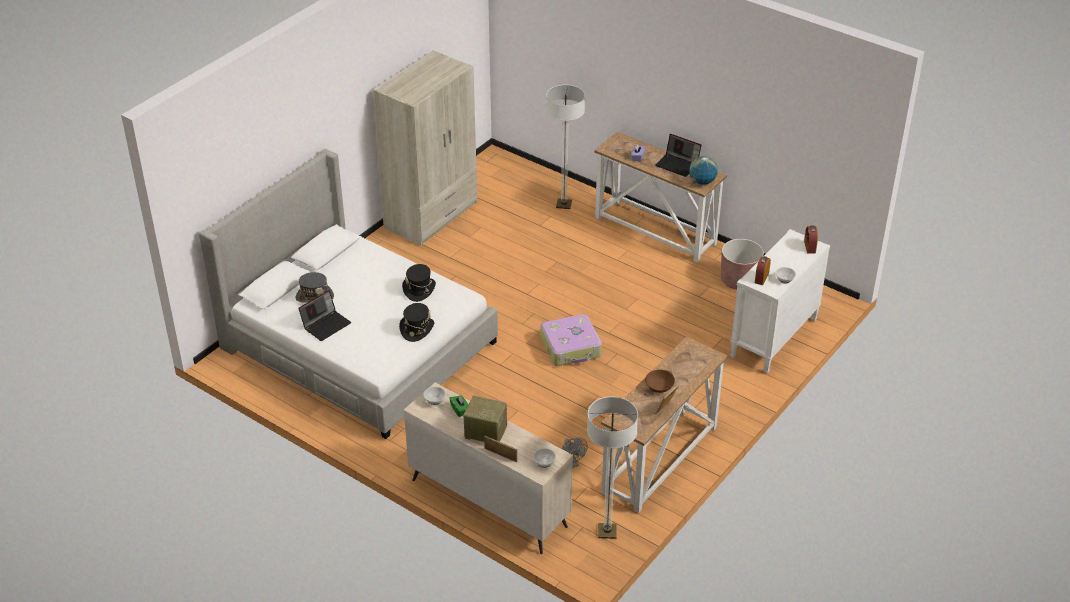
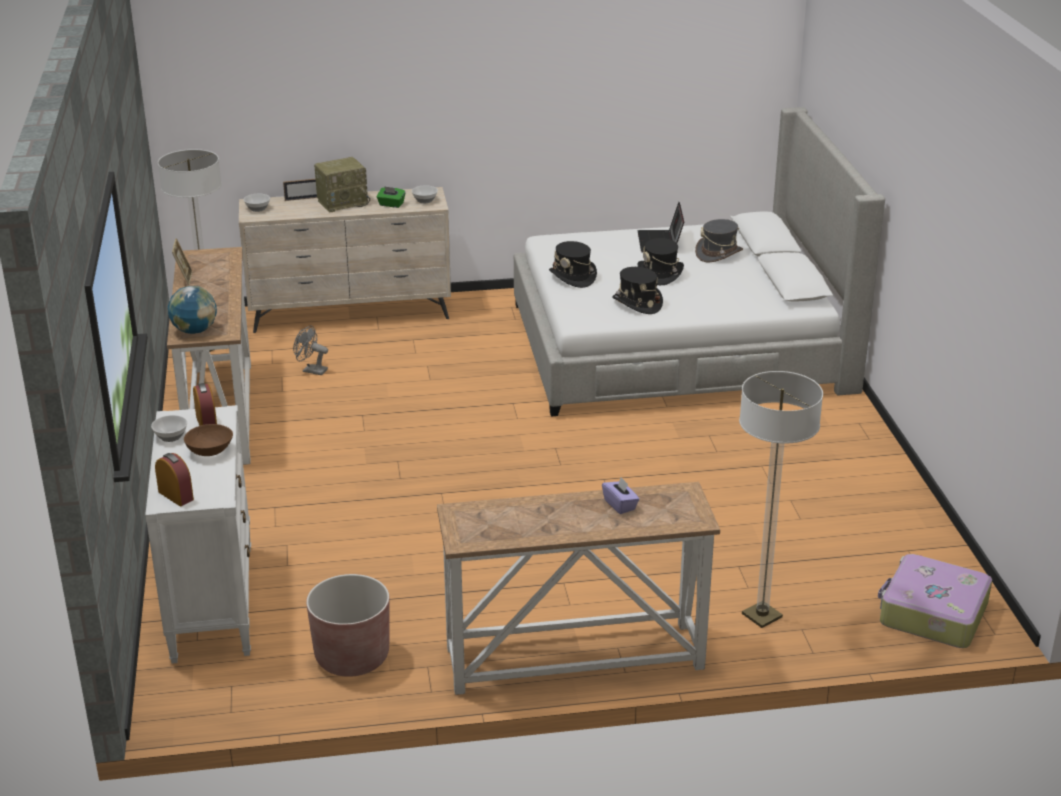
camera: 135 degrees right, 10 degrees down
(371, 301) = (660, 274): none -> black hat
(431, 215) = (881, 496): beige wardrobe -> none
(571, 347) = (462, 456): suitcase -> suitcase (932, 614)
(659, 387) = (214, 290): brown bowl -> brown bowl (210, 451)
(678, 164) = (543, 527): laptop -> none
(702, 182) = (467, 521): globe -> globe (194, 331)

